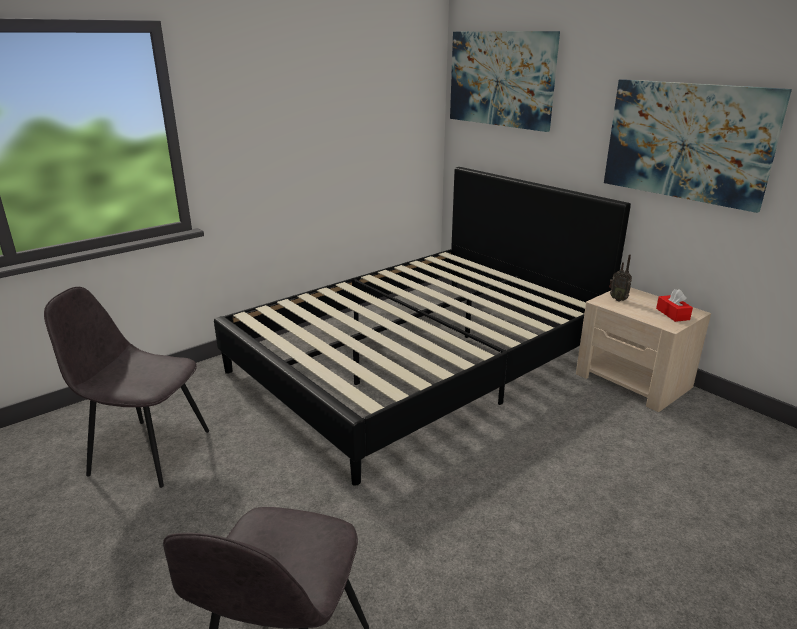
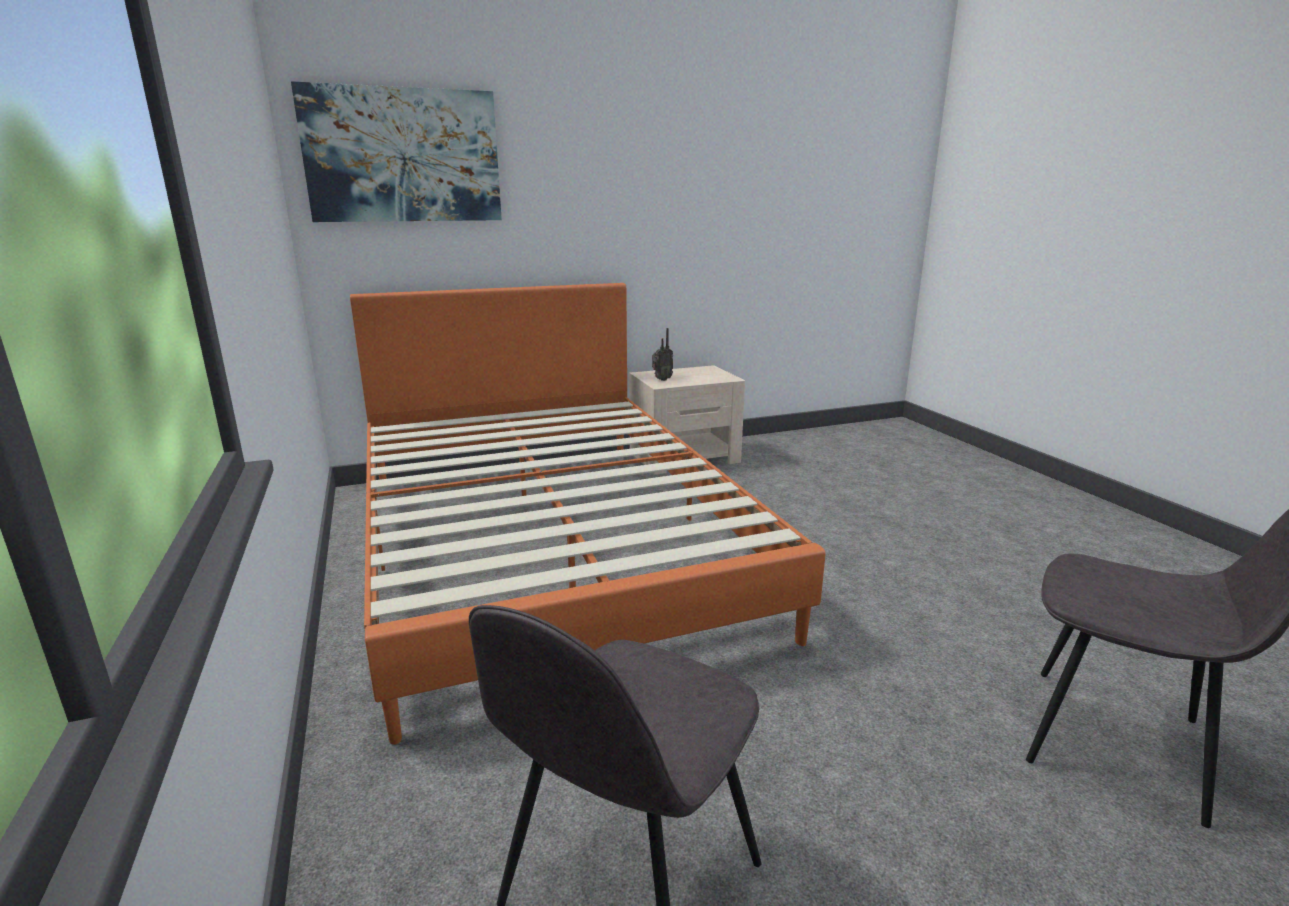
camera: 70 degrees left, 5 degrees down
(420, 361) = (549, 546): black bed -> orange bed
(672, 314) = (708, 373): red tissue box -> none
(687, 141) = (663, 210): picture -> none

